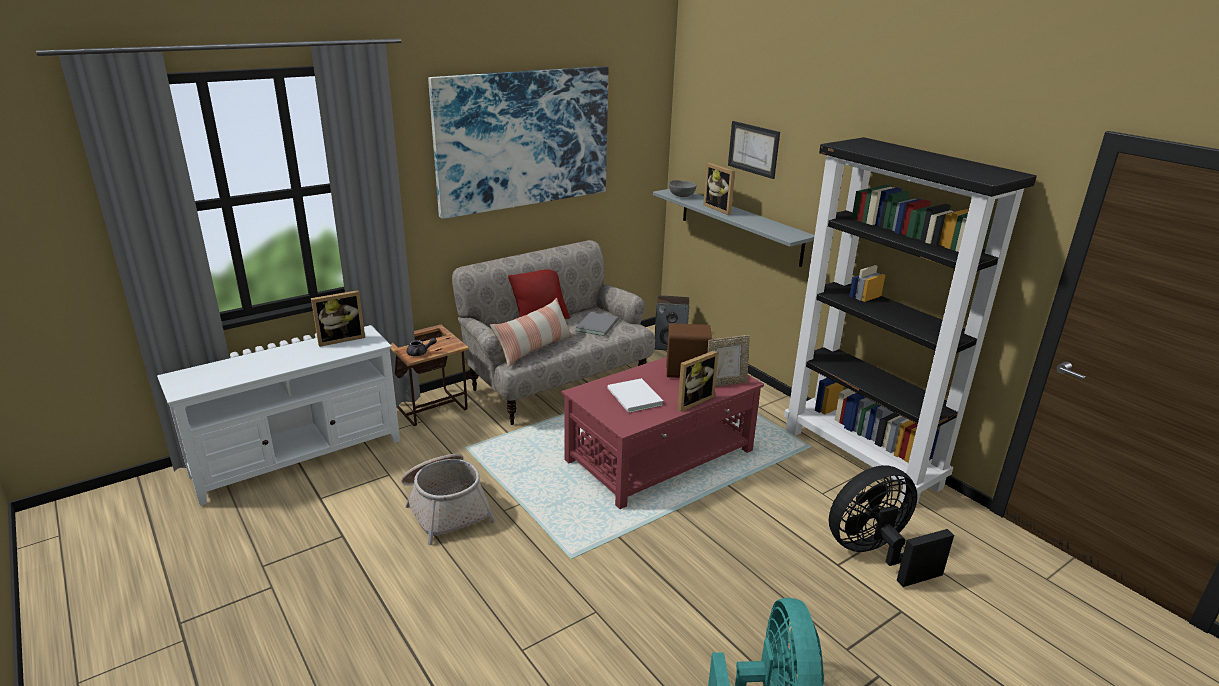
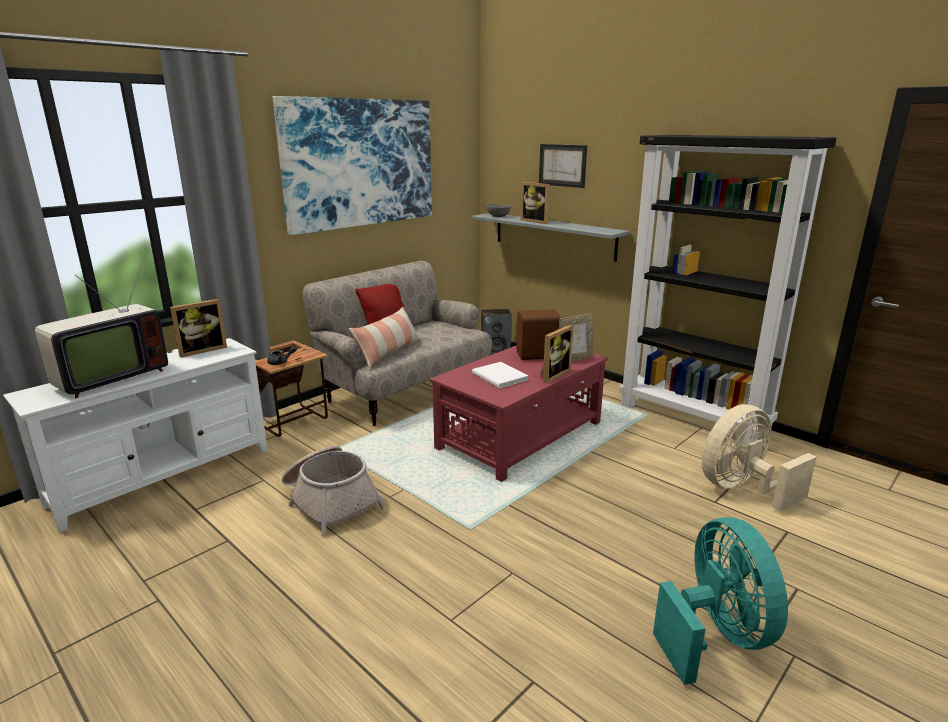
camera: 10 degrees left, 5 degrees down
(249, 367) = (108, 379): none -> television
(598, 325) = (440, 331): grey book -> none
(875, 554) = (742, 489): black fan -> beige fan

